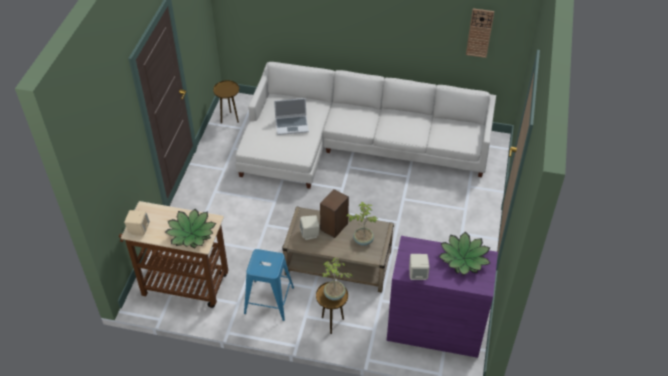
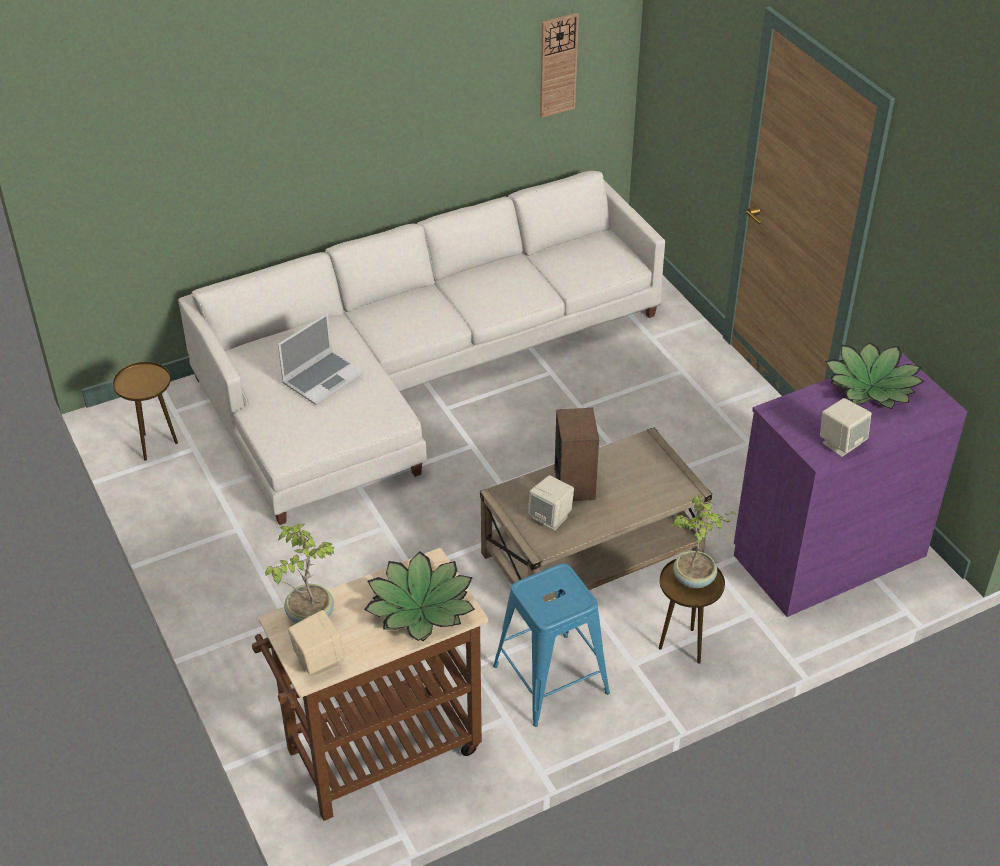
camera: 40 degrees left, 5 degrees down
(363, 240) = (640, 477): potted plant -> potted plant (309, 614)

